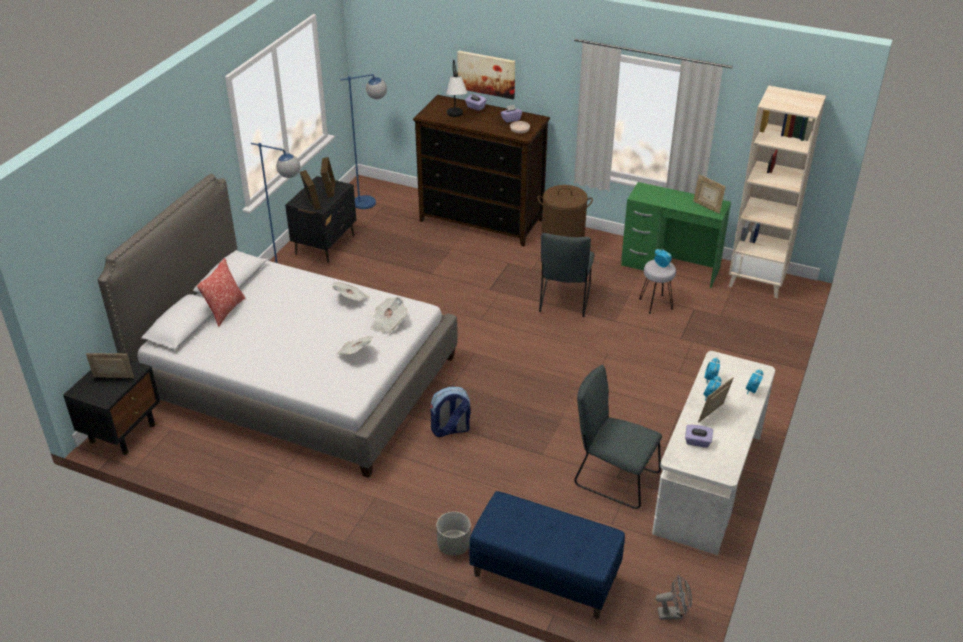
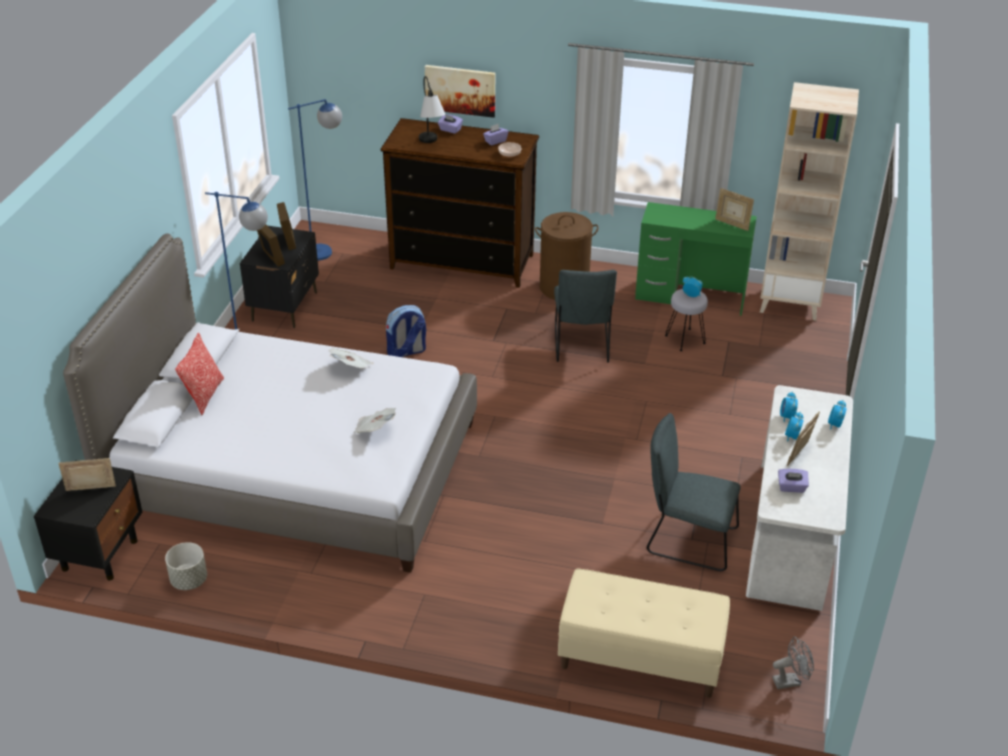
camera: 10 degrees left, 0 degrees up
(388, 323) = (403, 391): newspaper -> none
(450, 430) = (490, 507): backpack -> backpack (406, 352)
(453, 546) = (529, 637): grey planter -> grey planter (189, 580)
(544, 576) = (639, 658): blue bench -> beige bench

